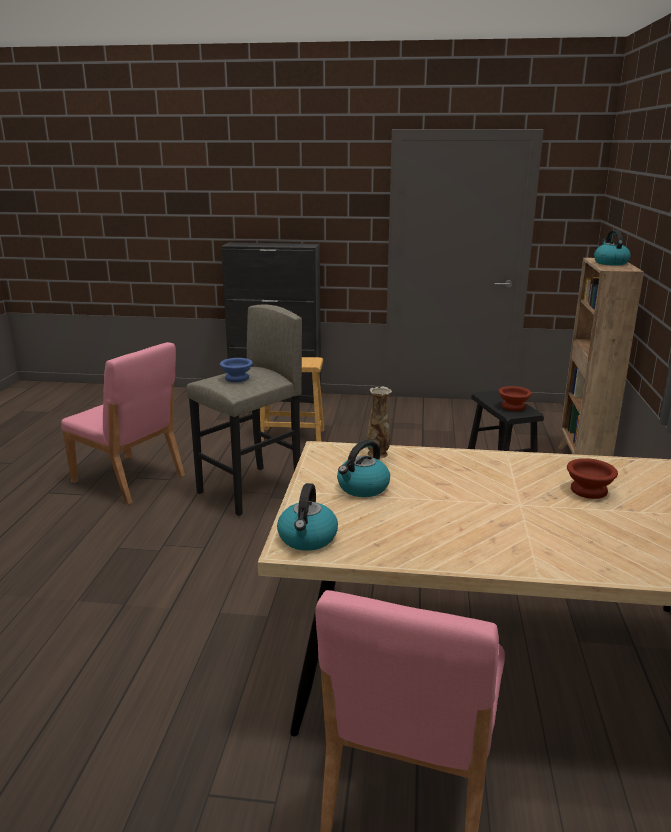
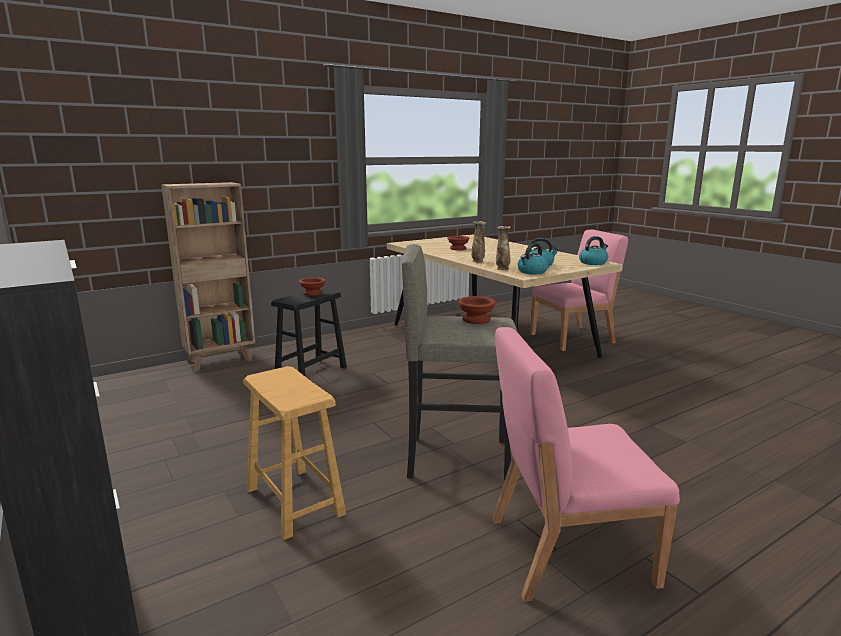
camera: 130 degrees left, 5 degrees down
(129, 479) = (567, 550): pink chair -> pink chair turned 90 degrees counterclockwise
(237, 378) = (476, 319): blue bowl -> brown bowl
(450, 460) = (478, 261): none -> vase
(610, 263) = (197, 184): kettle -> kettle (532, 272)

